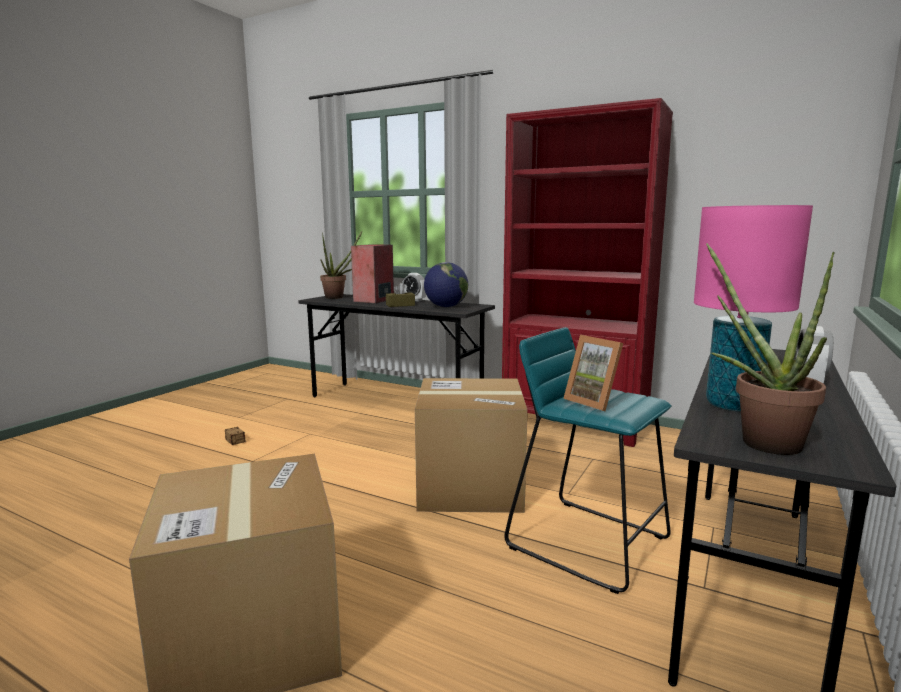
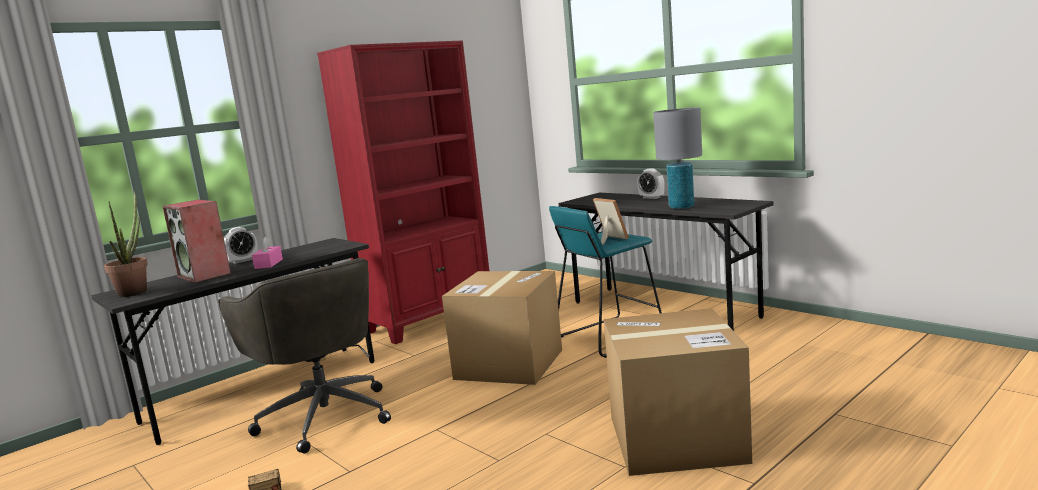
camera: 70 degrees left, 0 degrees up
(349, 431) = (324, 416): none -> grey office chair
(400, 305) = (268, 264): brown tissue box -> pink tissue box
(446, 307) = (314, 250): globe -> none
(594, 402) = (609, 239): picture frame -> picture frame turned 105 degrees counterclockwise
(733, 405) = (681, 207): pink table lamp -> grey table lamp
(759, 440) = (727, 207): potted plant -> none

